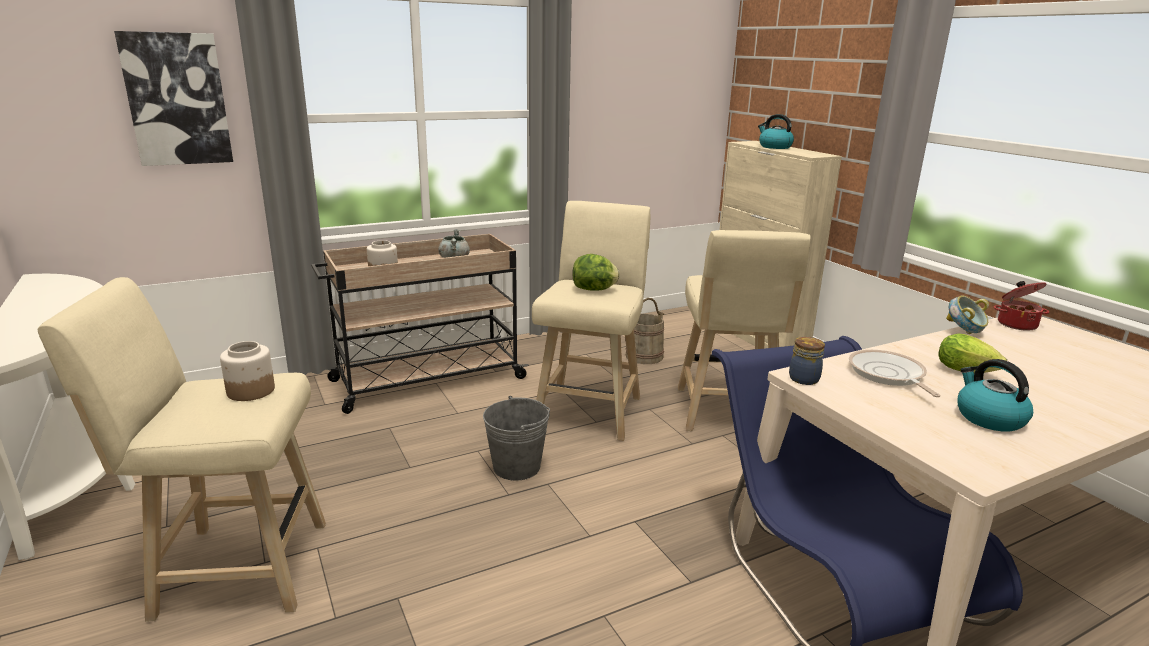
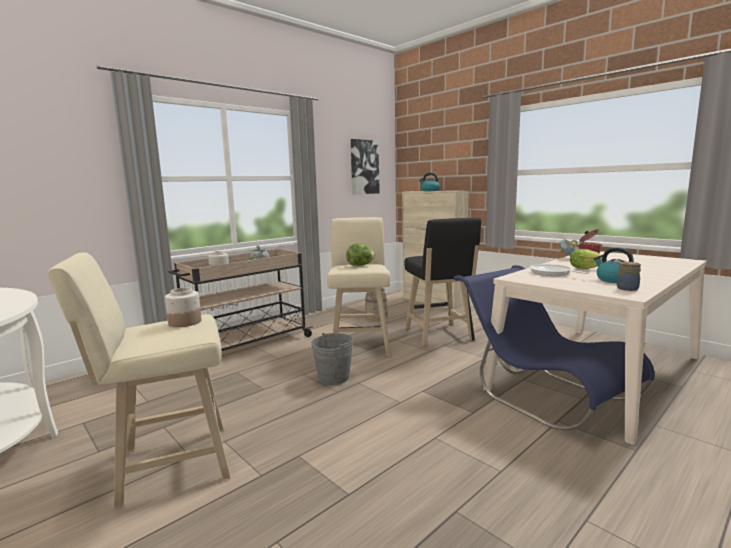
camera: 15 degrees left, 10 degrees down
(177, 99) = (69, 164): picture -> picture (364, 167)
(726, 414) = (440, 336): beige stool -> black stool
(804, 378) = (514, 278): jar -> jar (627, 288)

